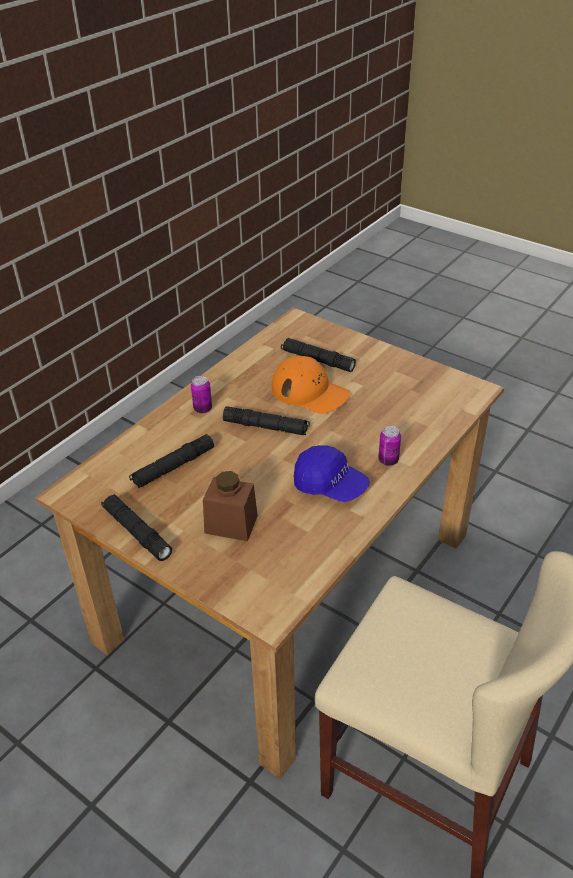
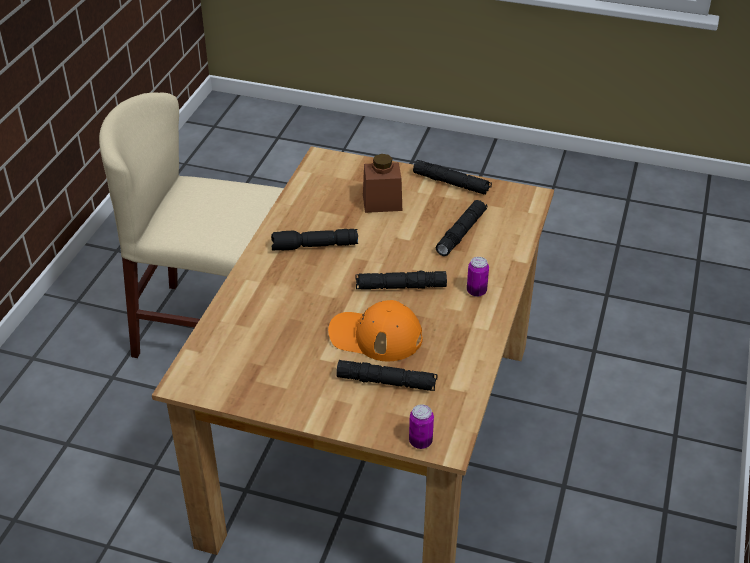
camera: 160 degrees right, 0 degrees up
(330, 486) = (314, 247): blue cap -> black flashlight
(388, 460) = (268, 279): can -> can (420, 442)

